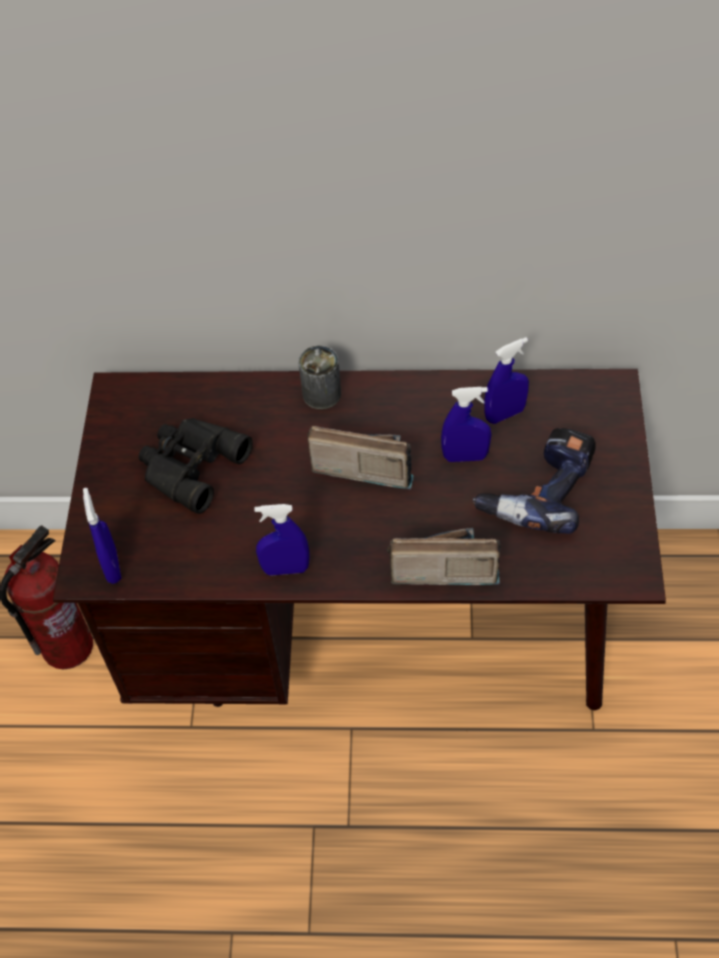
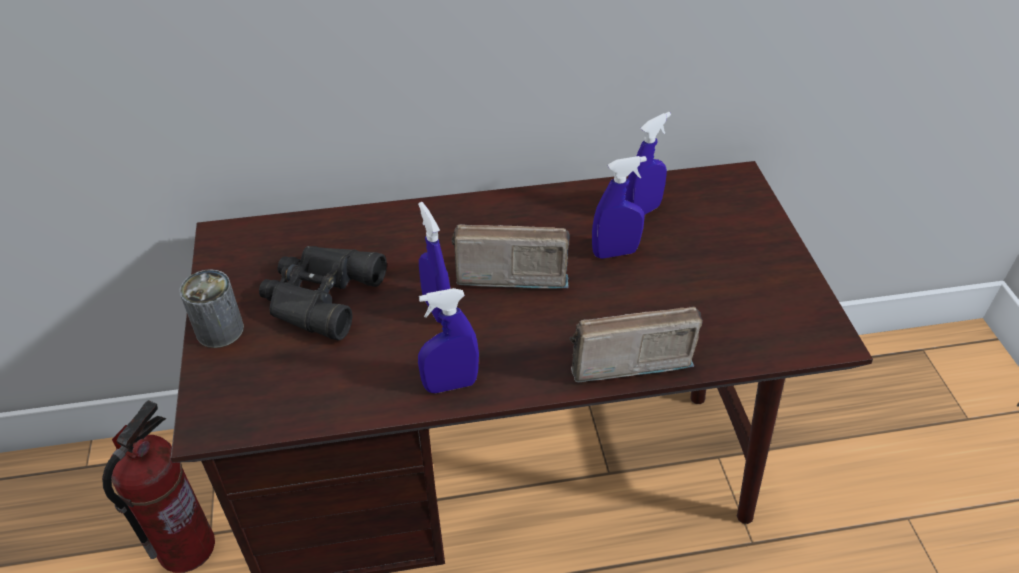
camera: 15 degrees left, 10 degrees down
(112, 566) = (242, 410): blue spray bottle -> blue spray bottle (437, 308)
(322, 394) = (449, 214): can -> can (220, 330)
(538, 489) = (700, 272): power drill -> none

